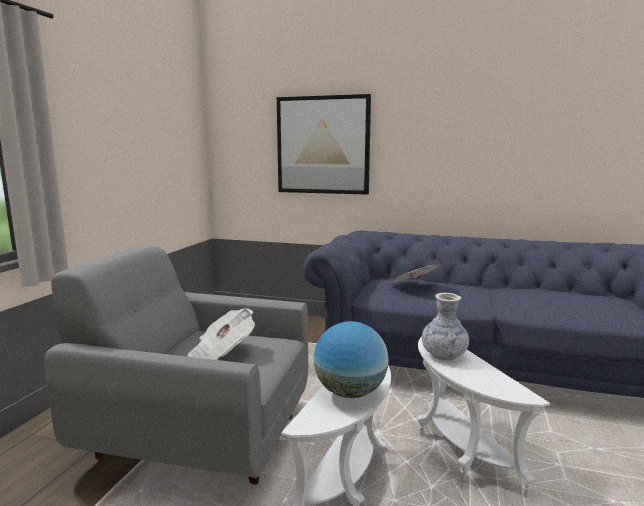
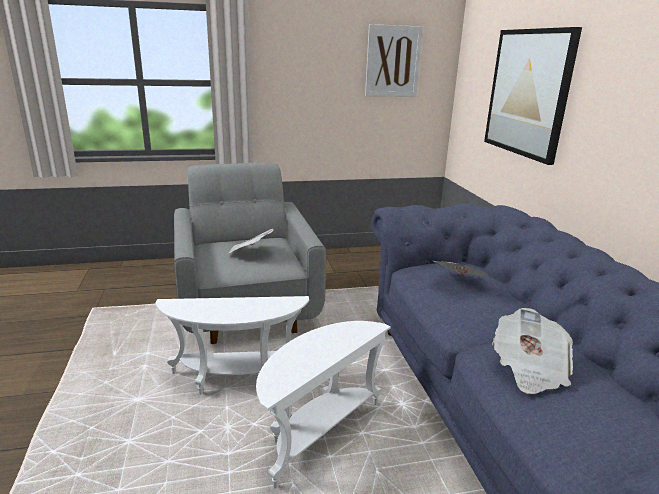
camera: 60 degrees right, 10 degrees up
(167, 125) = (393, 61): none -> picture
(350, 392) = (221, 309): globe -> none
(444, 355) = (327, 338): vase -> none
(539, 300) = (529, 369): none -> newspaper

